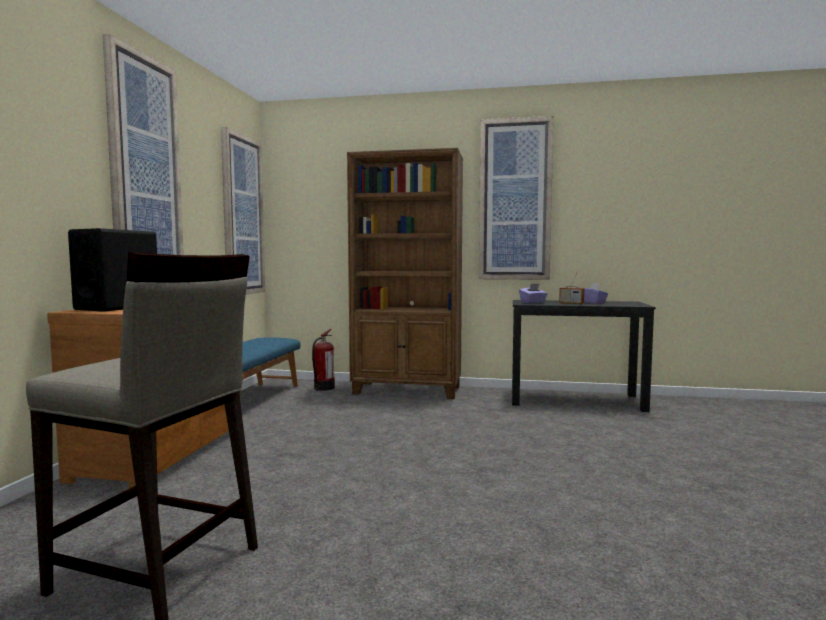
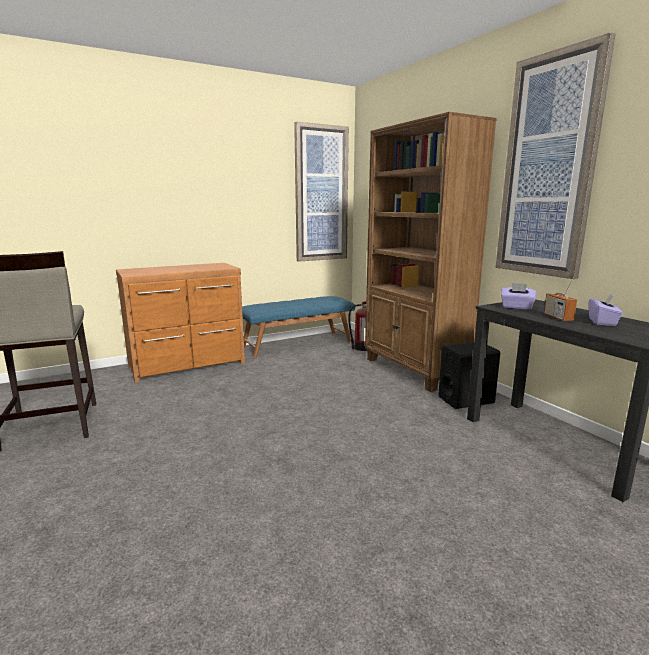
camera: 50 degrees right, 10 degrees up
(118, 308) = (151, 269): black speaker -> black speaker (466, 400)
(144, 165) = (203, 168): picture -> none

